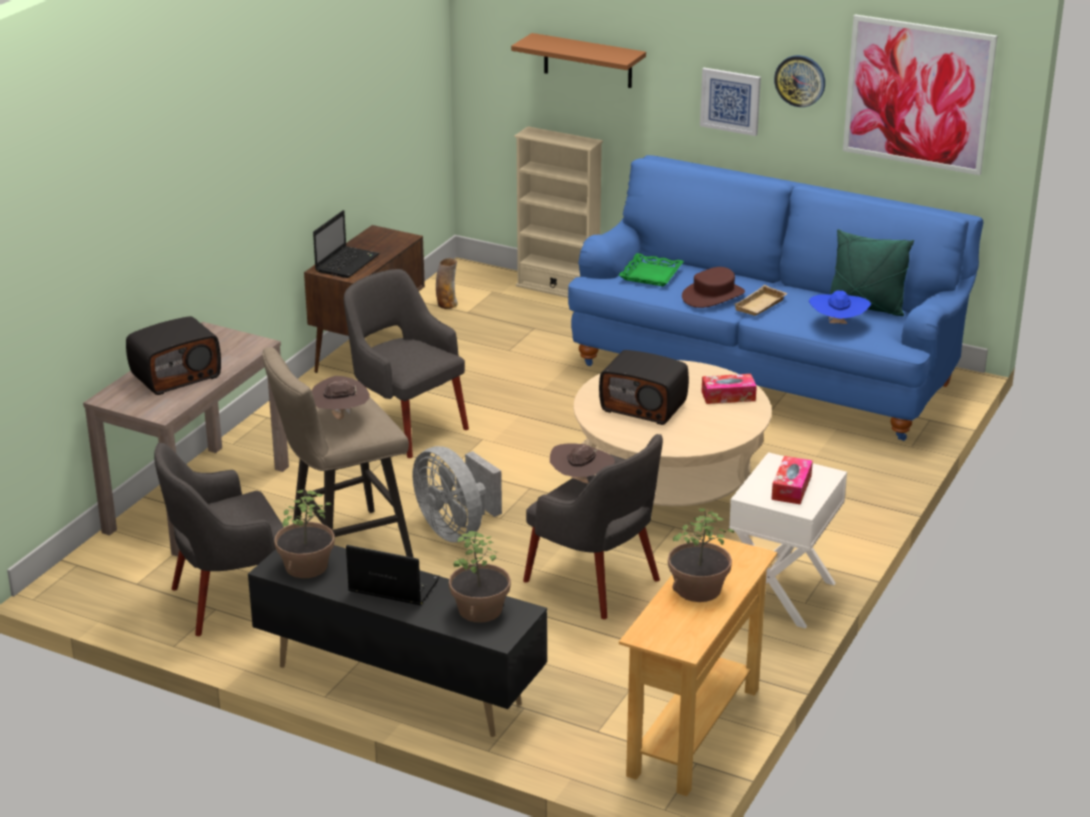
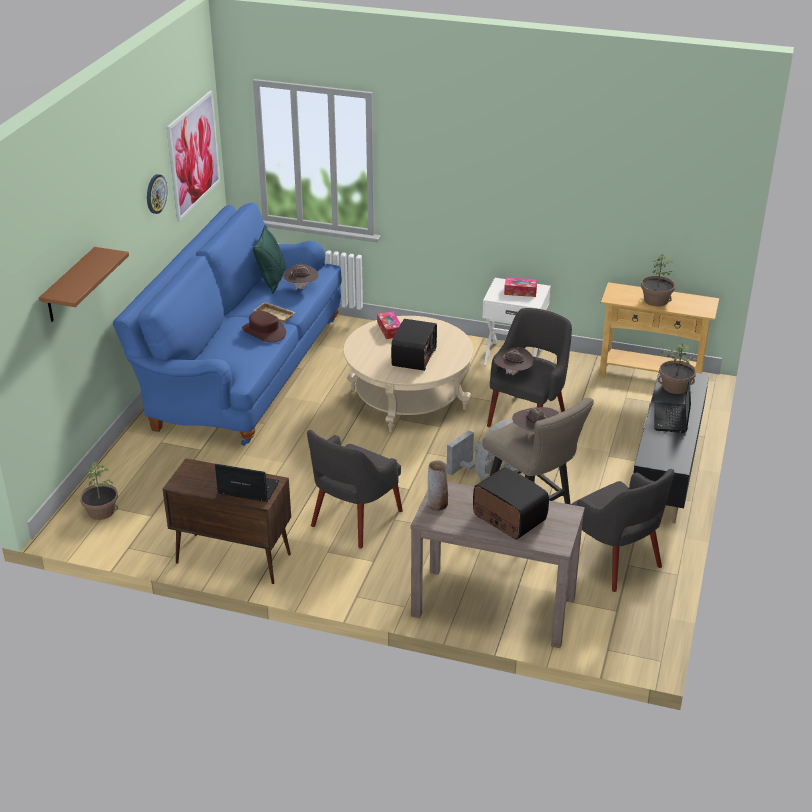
camera: 100 degrees left, 5 degrees up
(306, 566) = (668, 453): potted plant -> potted plant (101, 511)
(447, 304) = (136, 529): vase -> vase (437, 505)
(558, 289) = (105, 473): beige bookcase -> none
(651, 275) = (232, 357): green tray -> none
(730, 101) = (133, 240): picture -> none
(837, 325) = (301, 288): blue hat -> brown hat

